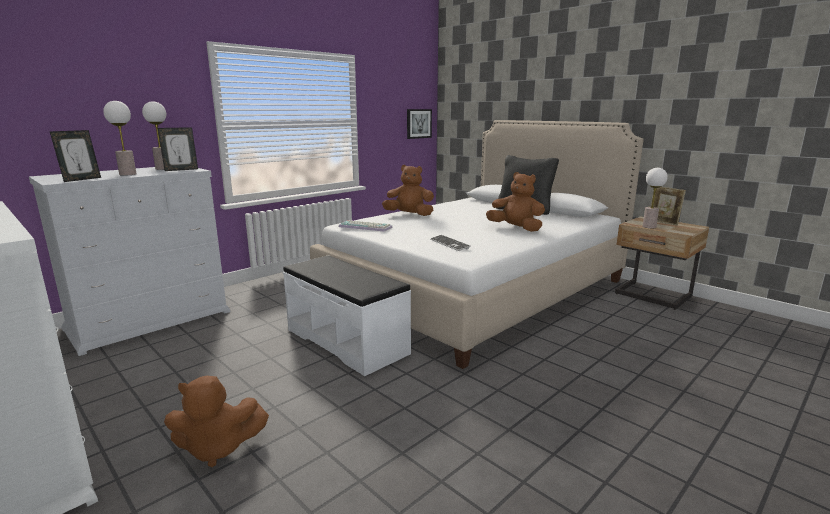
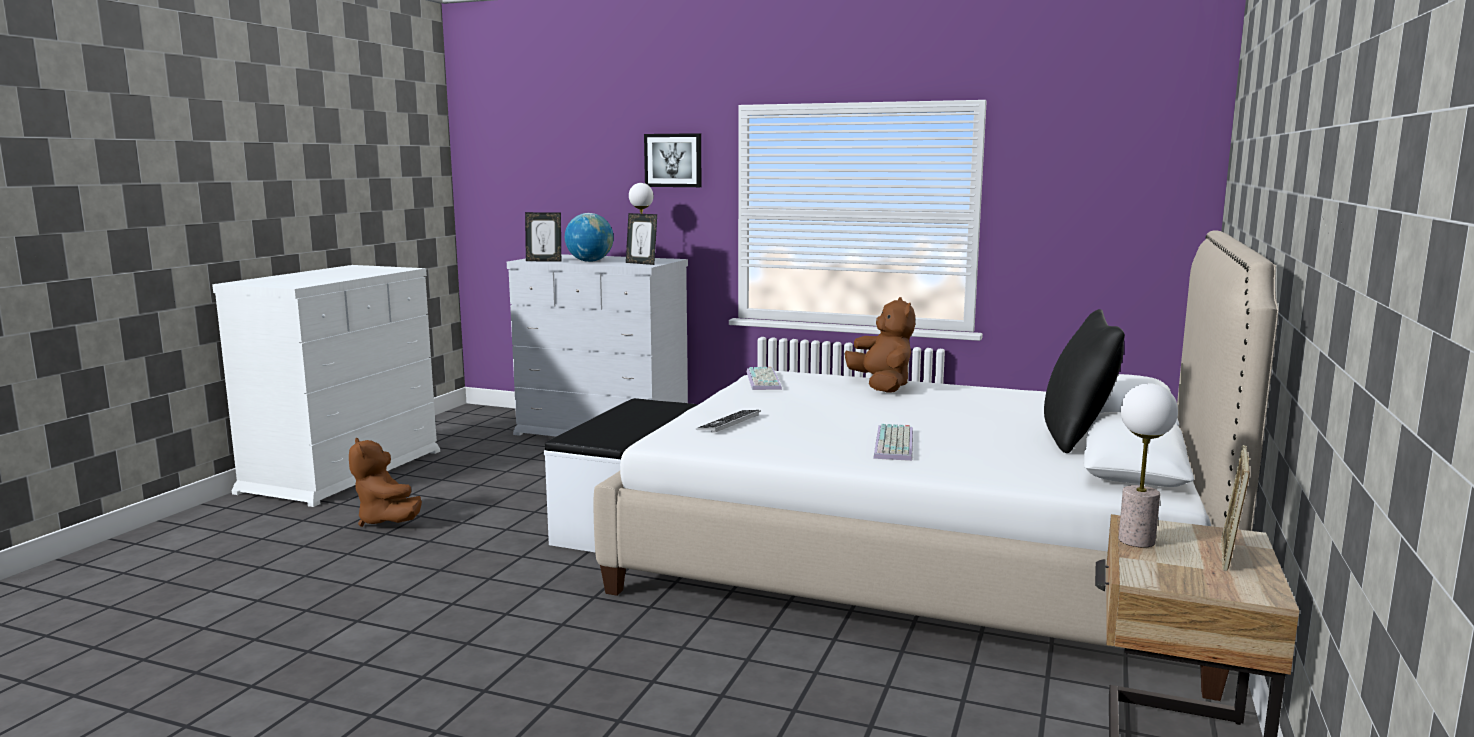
camera: 65 degrees right, 5 degrees down
(127, 174) = (590, 261): table lamp -> globe
(418, 123) = (1153, 227): picture -> picture (673, 160)
(516, 228) = (896, 444): brown plush toy -> keyboard

